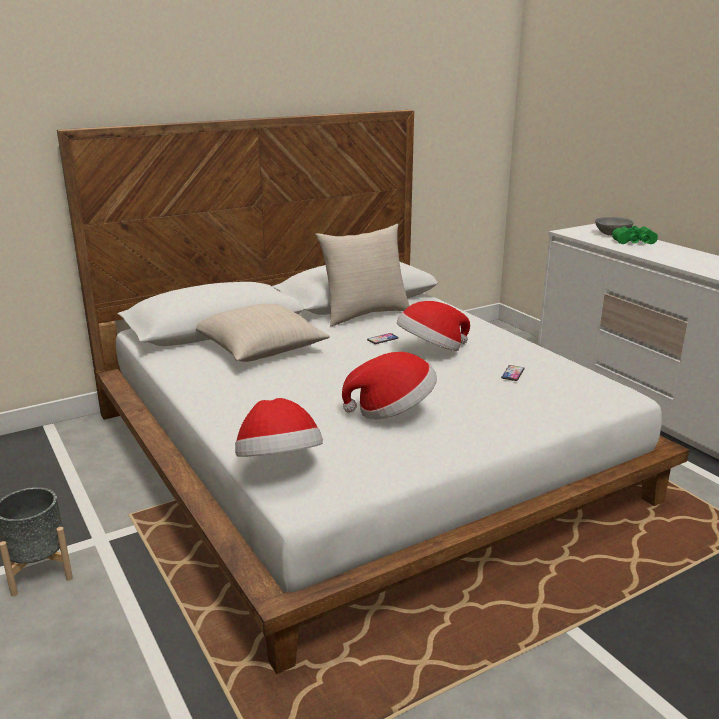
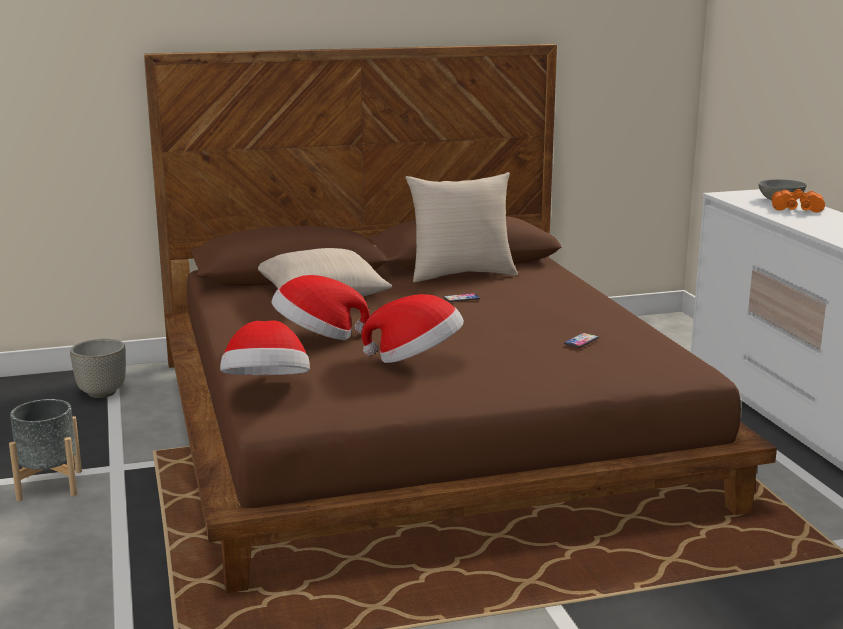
camera: 15 degrees right, 5 degrees down
(50, 455) = (102, 393): none -> grey planter
(359, 454) = (421, 428): white bed -> brown bed
(431, 350) = (506, 312): hat -> hat (317, 337)
(635, 243) = (797, 210): green binoculars -> orange binoculars

